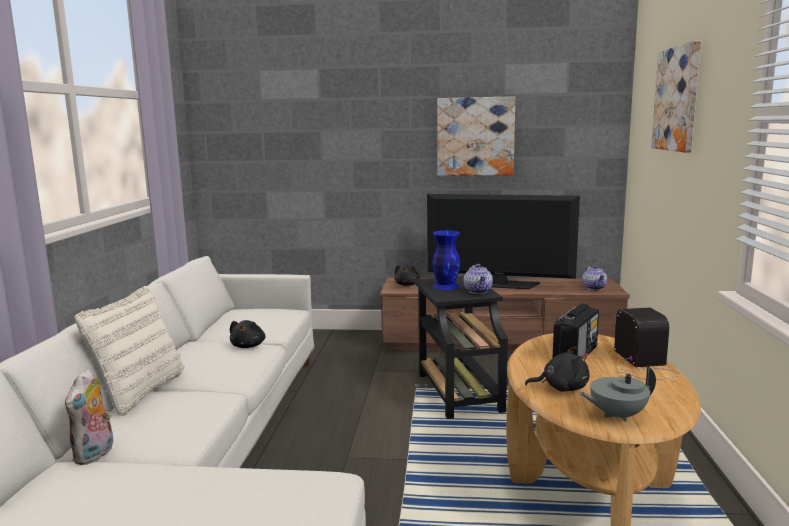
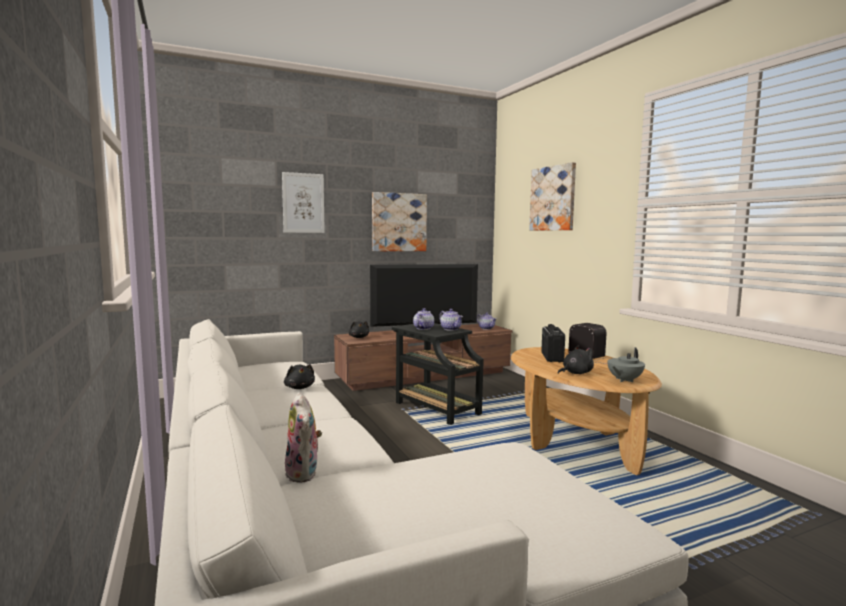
camera: 30 degrees left, 5 degrees down
(140, 392) = (264, 429): beige pillow -> none
(350, 117) = (303, 203): none -> picture
(445, 286) = (423, 328): blue vase -> teapot

